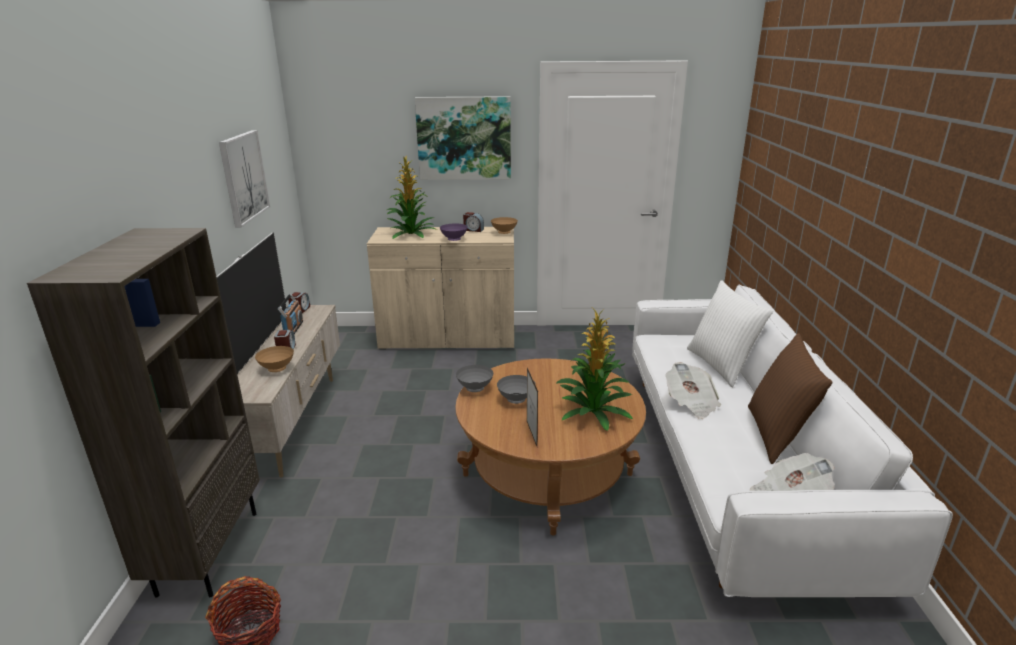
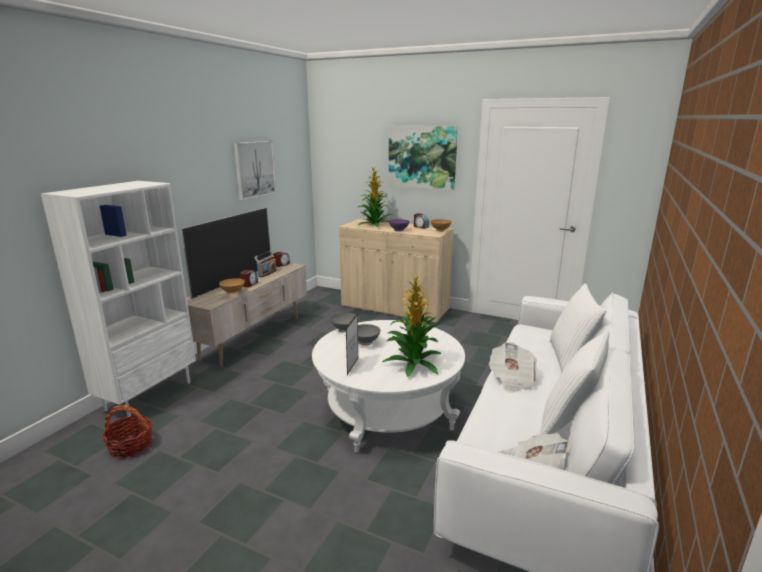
camera: 25 degrees right, 5 degrees down
(208, 551) = (149, 395): brown bookcase -> white bookcase
(548, 475) = (388, 412): brown coffee table -> white coffee table
(777, 435) = (569, 421): brown pillow -> white pillow

